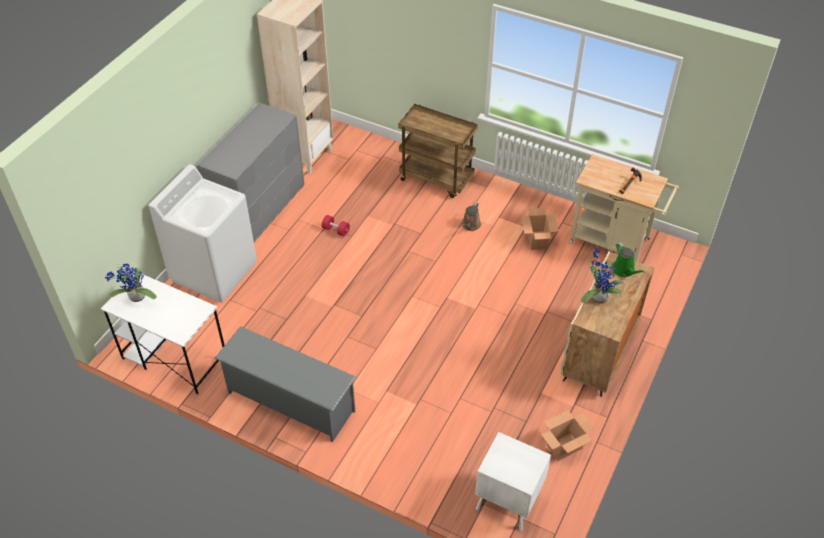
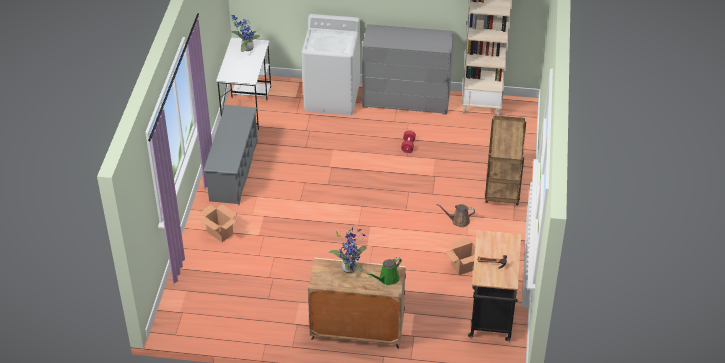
camera: 70 degrees right, 5 degrees down
(507, 500) = (194, 302): white nightstand -> none
(564, 447) = (253, 325): cardboard box -> cardboard box (219, 233)
(614, 243) = (491, 318): beige cart -> black cart

